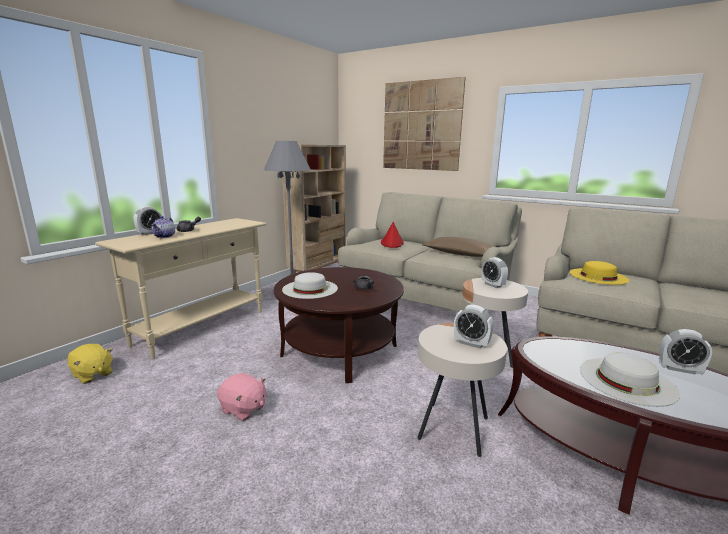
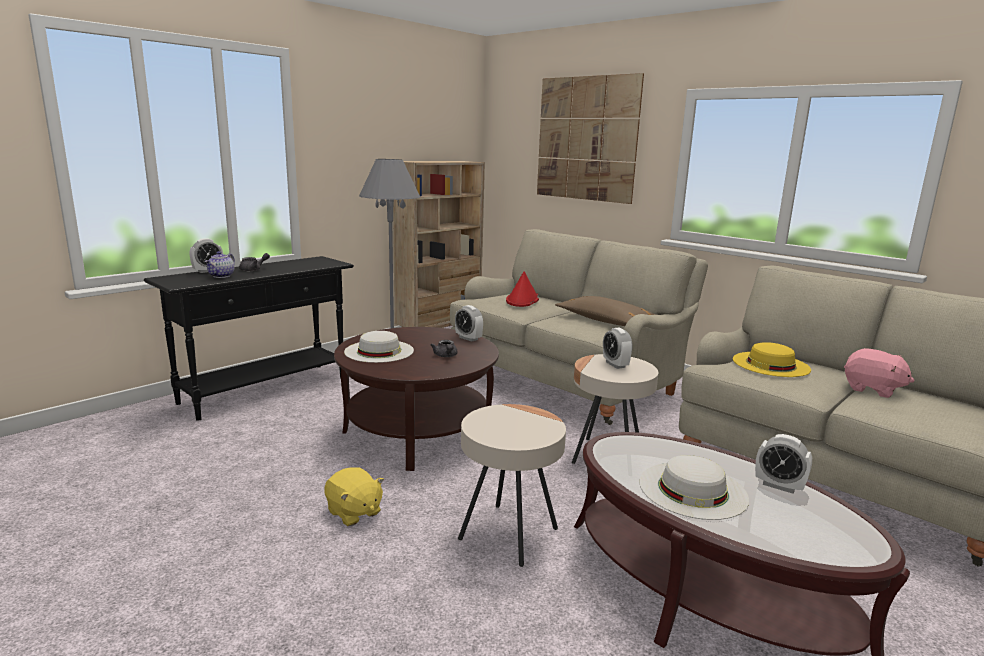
camera: 10 degrees right, 0 degrees up
(92, 374) = (129, 430): yellow plush toy -> yellow plush toy (354, 512)
(202, 327) = (266, 390): beige console table -> black console table
(243, 409) = (275, 484): pink plush toy -> pink plush toy (872, 389)
(471, 343) = (522, 428): alarm clock -> alarm clock (468, 338)

